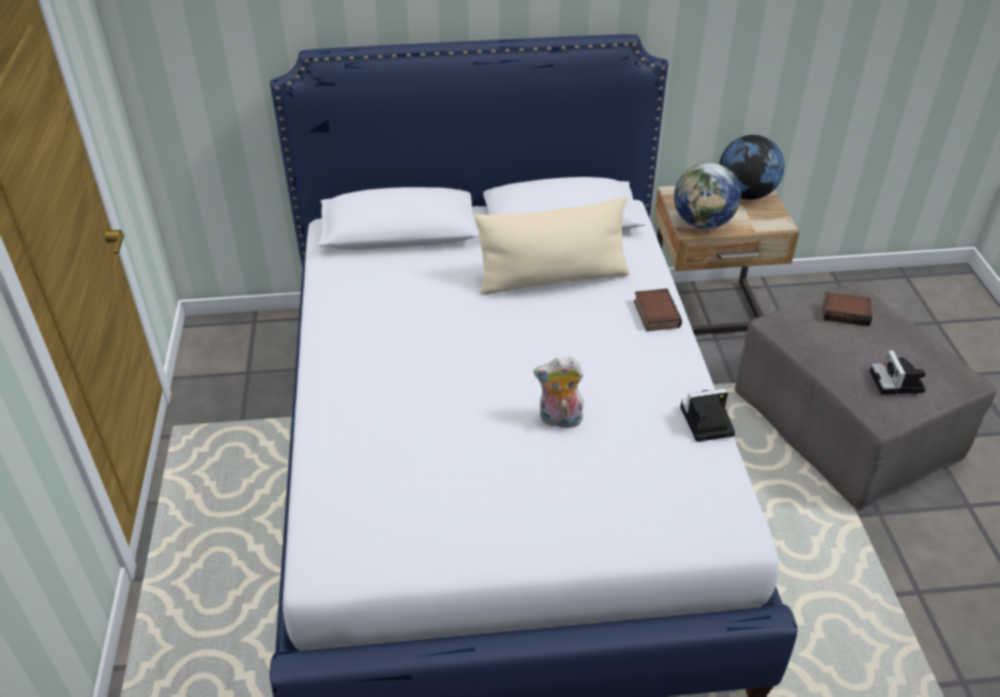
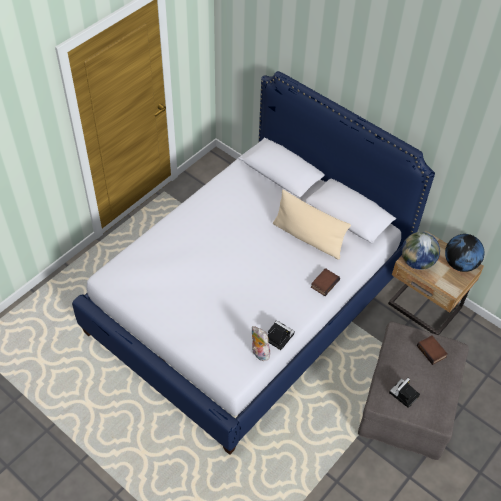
camera: 45 degrees right, 10 degrees up
(559, 420) = (232, 293): plush toy -> plush toy (259, 353)

